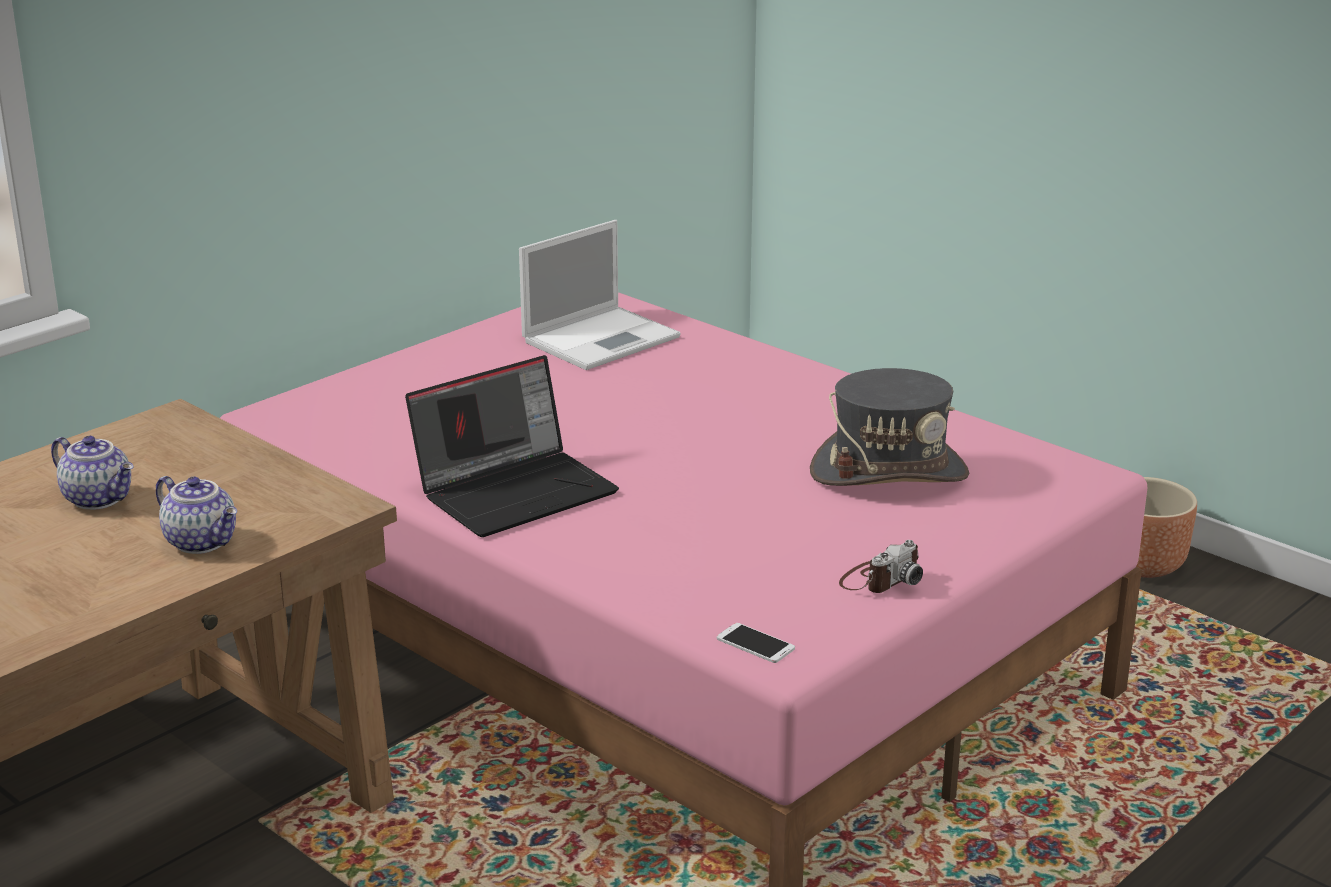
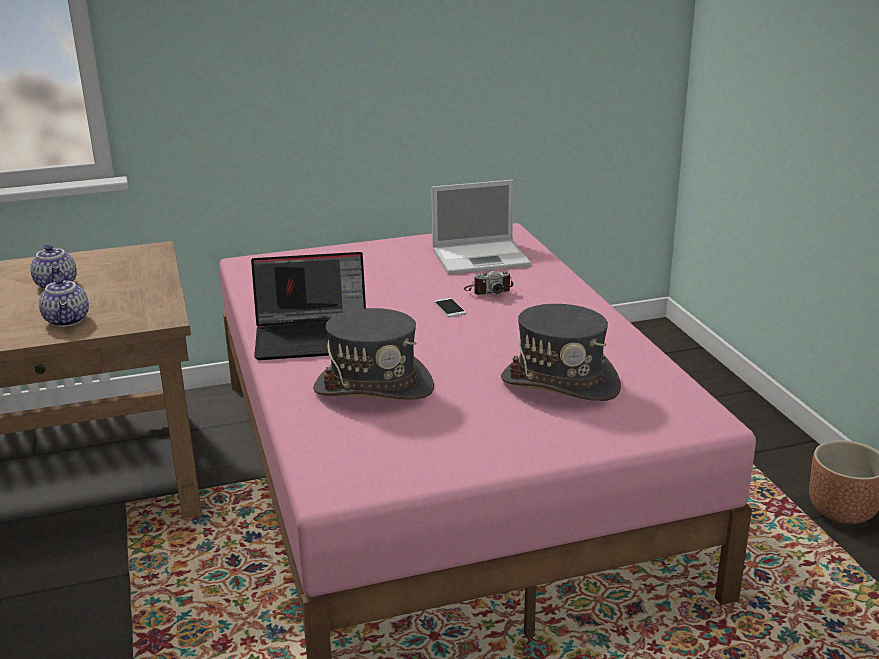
camera: 30 degrees right, 0 degrees up
(679, 532) = (374, 387): none -> grey hat
(755, 644) = (326, 474): phone -> phone (449, 308)
(879, 579) = (462, 455): camera -> camera (488, 290)

